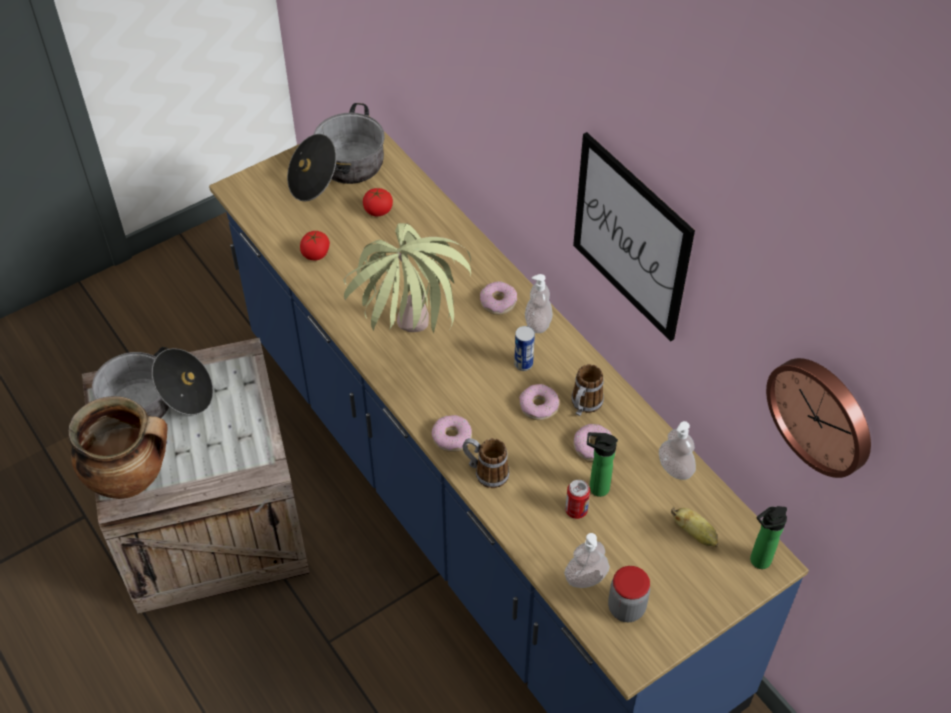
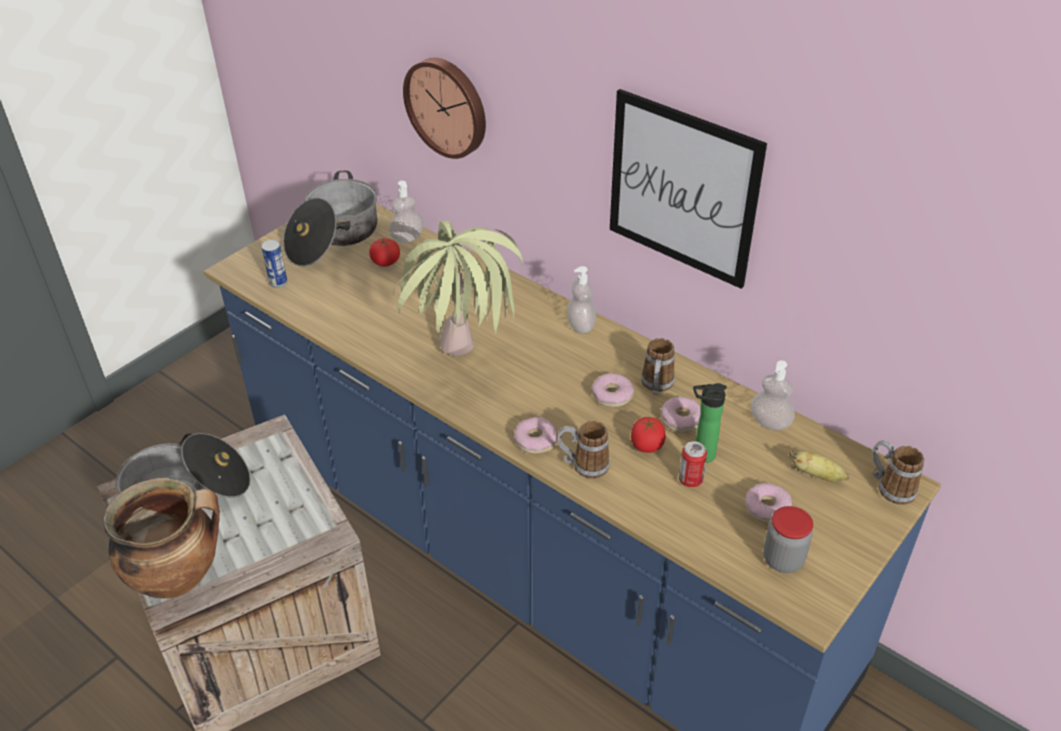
camera: 15 degrees left, 10 degrees down
(316, 254) = (334, 308): tomato -> tomato (646, 445)
(498, 302) = (534, 315): donut -> donut (767, 509)
(523, 364) = (581, 362): can -> can (278, 283)
(585, 578) = (728, 541): soap dispenser -> soap dispenser (407, 237)
(757, 561) = (889, 487): bottle -> mug
(822, 414) = (948, 292): wall clock -> wall clock (448, 106)

